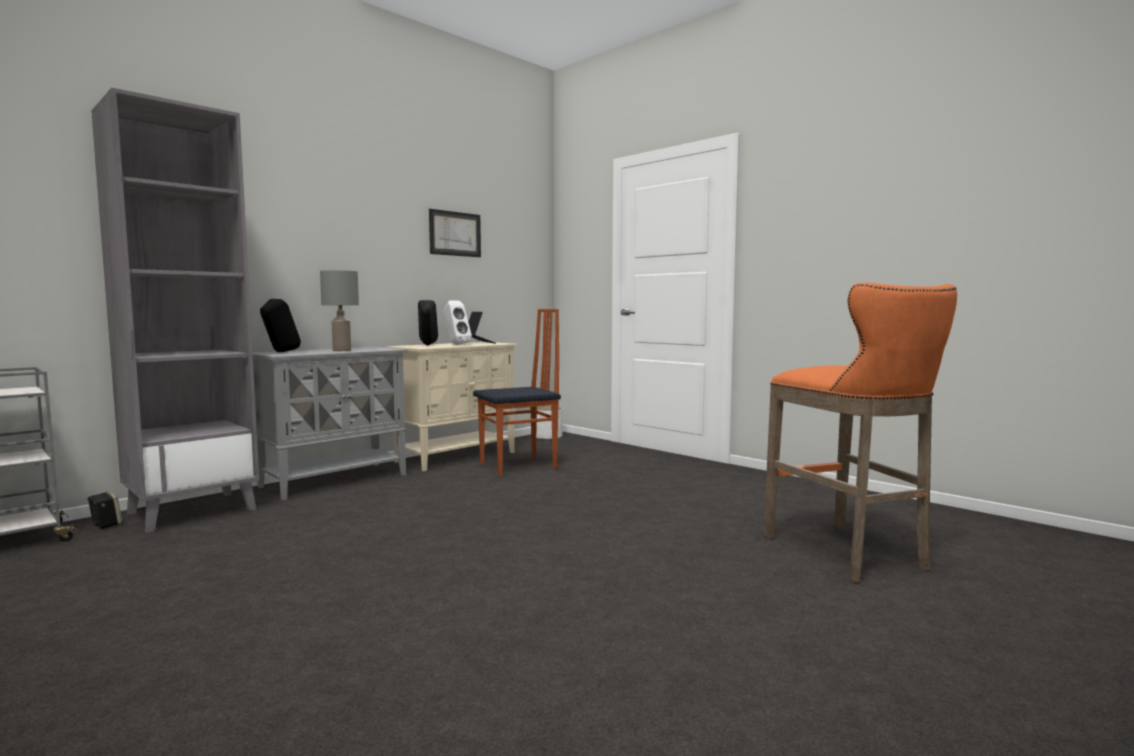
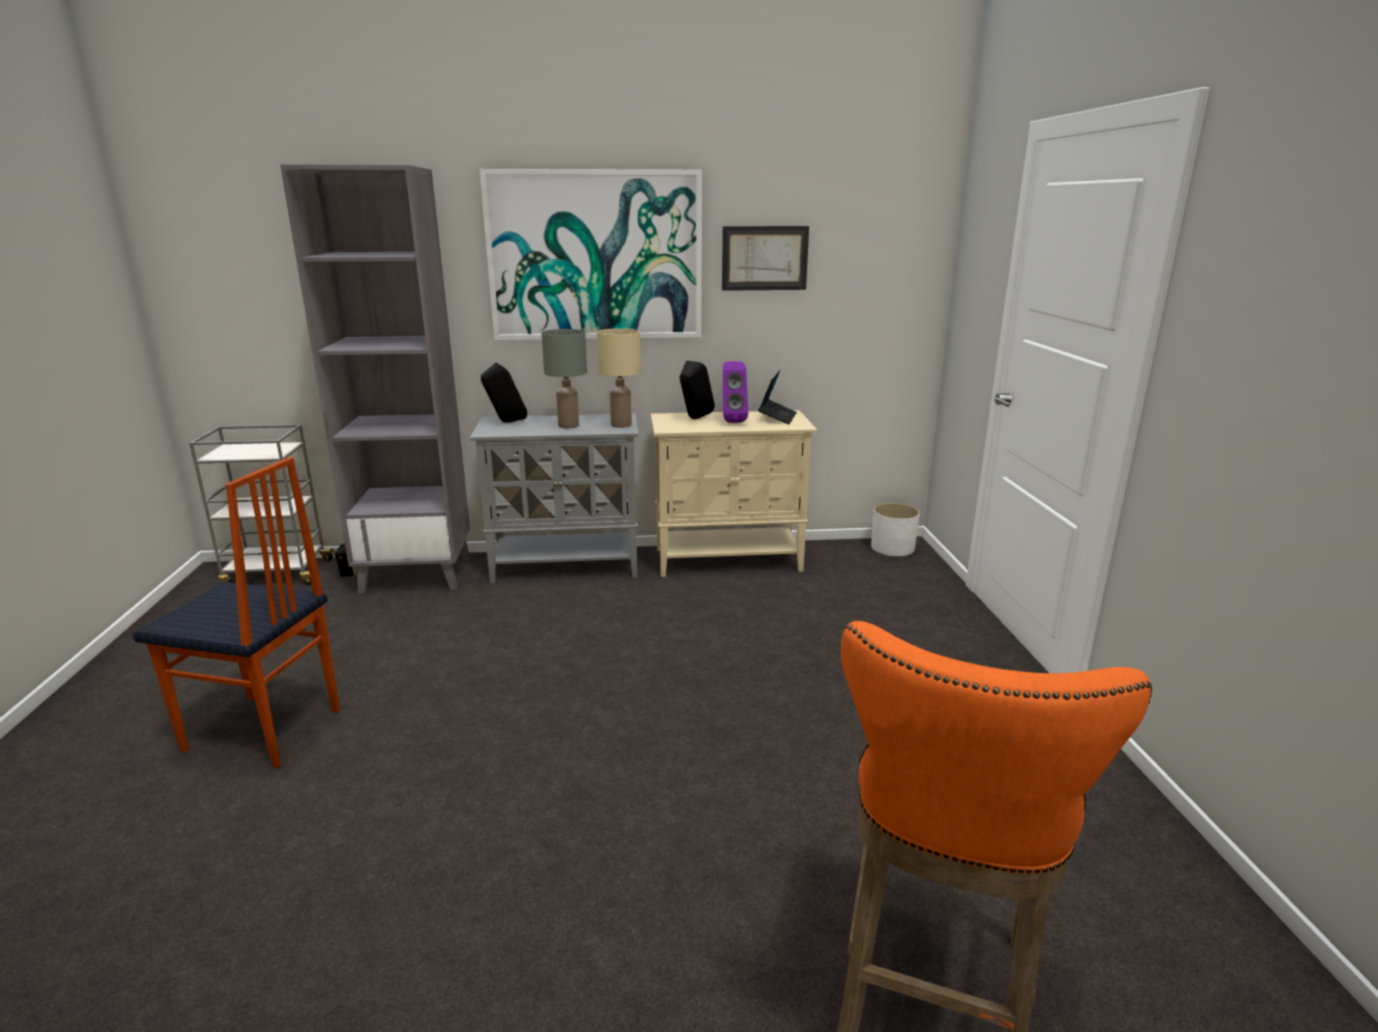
camera: 40 degrees right, 15 degrees up
(342, 220) = (595, 256): none -> picture
(382, 348) = (620, 425): none -> beige table lamp
(456, 344) = (732, 421): white speaker -> purple speaker
(519, 466) = (769, 603): chair -> chair (263, 731)

